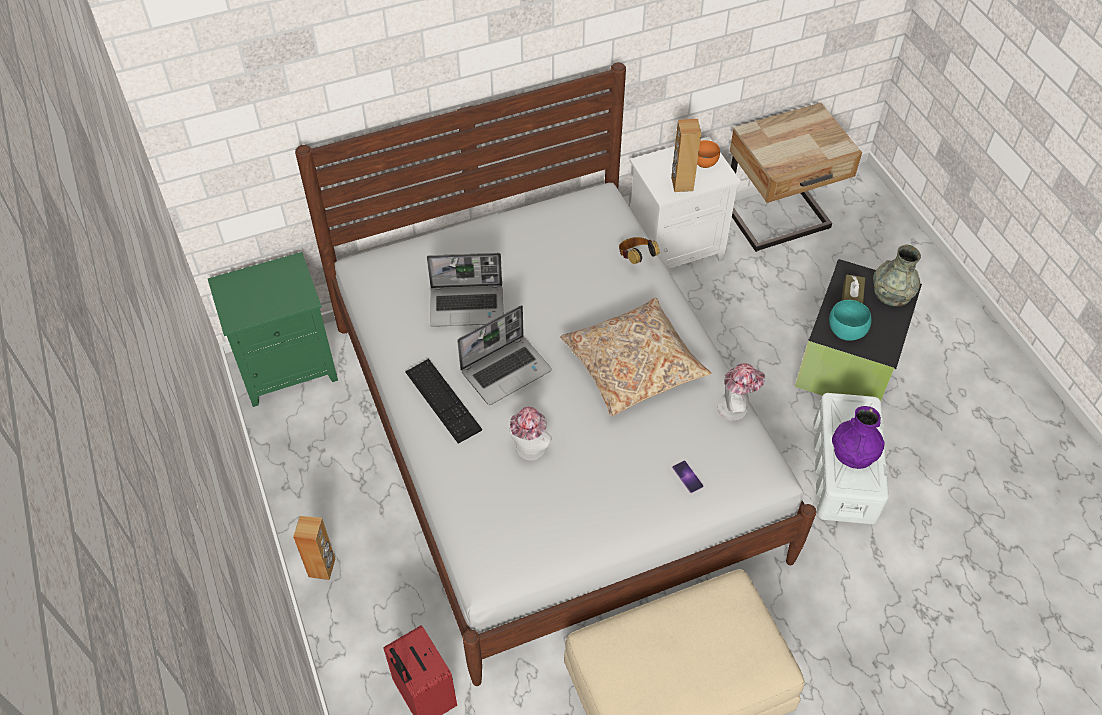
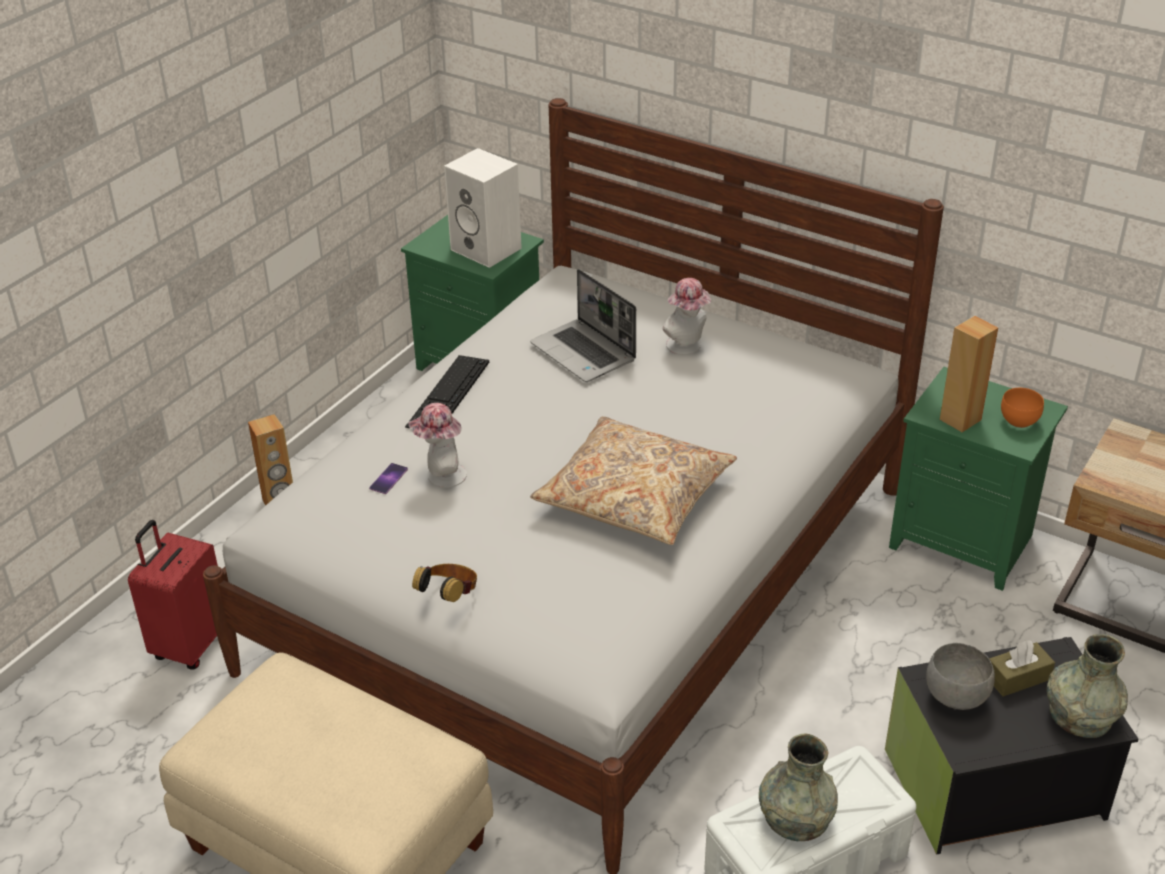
camera: 55 degrees right, 15 degrees down
(281, 287) = (488, 249): none -> white speaker
(506, 370) = (529, 414): laptop -> none
(636, 258) = (793, 431): headphones -> headphones (449, 596)
(675, 248) = (965, 542): white nightstand -> green nightstand
(687, 477) = (522, 606): phone -> phone (388, 479)
(736, 408) = (663, 602): hat -> hat (687, 347)
(845, 331) = (955, 696): turquoise bowl -> grey bowl
(854, 453) = (796, 816): purple vase -> grey vase

